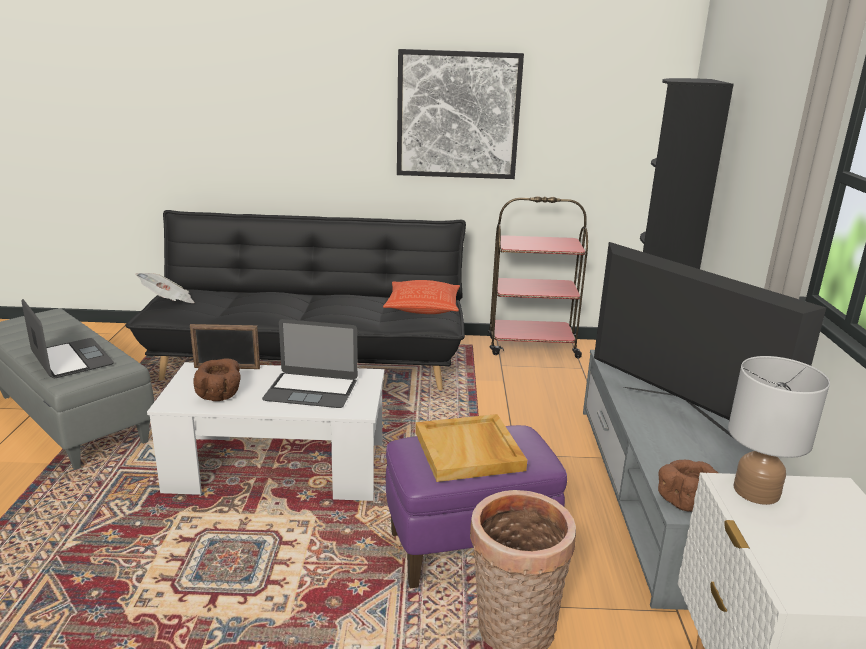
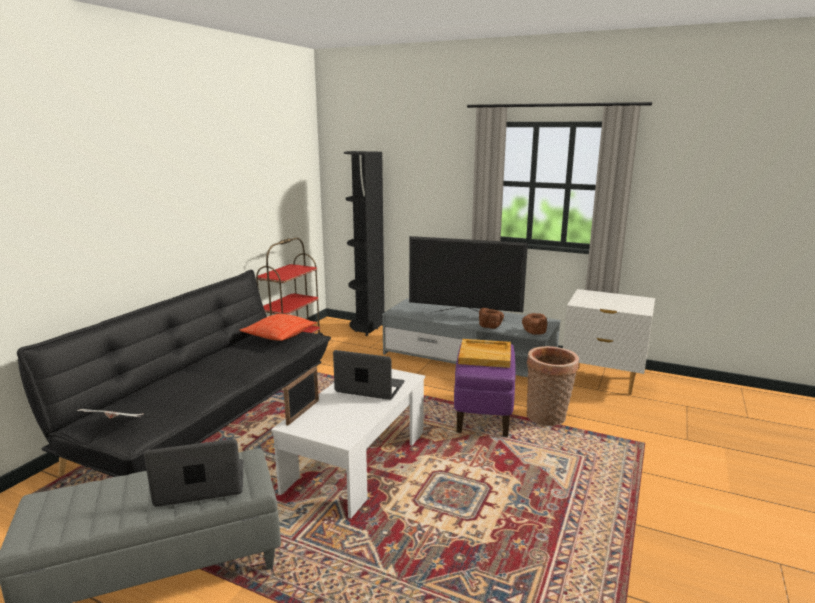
camera: 65 degrees left, 5 degrees down
(220, 395) = (349, 419): brown bowl -> brown bowl (490, 326)
(311, 390) = (370, 387): laptop -> laptop turned 105 degrees counterclockwise
(458, 115) = (220, 194): picture -> none
(677, 414) = (464, 315): television -> television turned 150 degrees counterclockwise
(755, 491) = (582, 301): grey table lamp -> none

